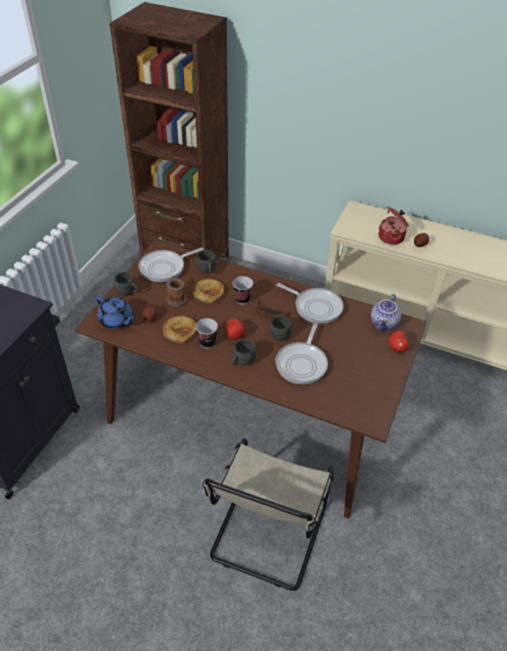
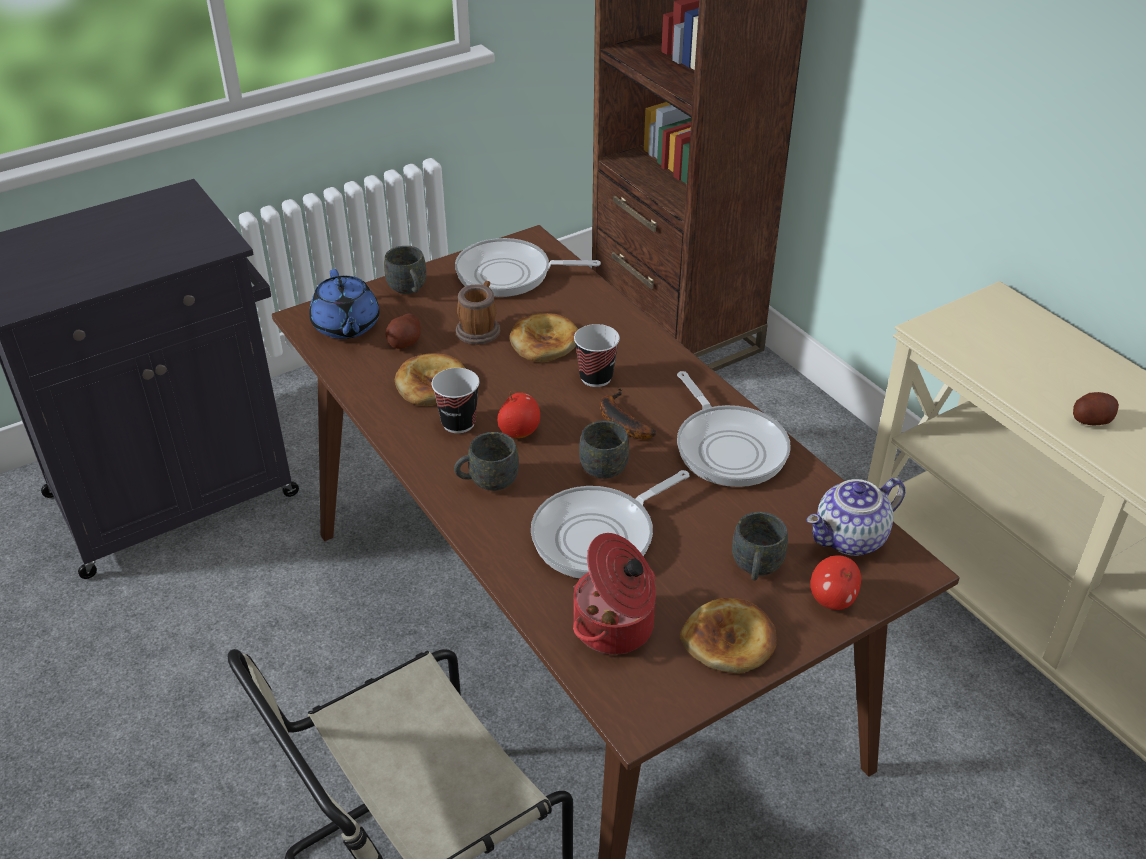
camera: 35 degrees right, 5 degrees down
(207, 270) = (579, 305): grey mug -> grey mug (756, 569)
(378, 380) = (729, 640): none -> bread
(392, 237) = (1032, 382): cooking pot -> cooking pot (615, 627)

